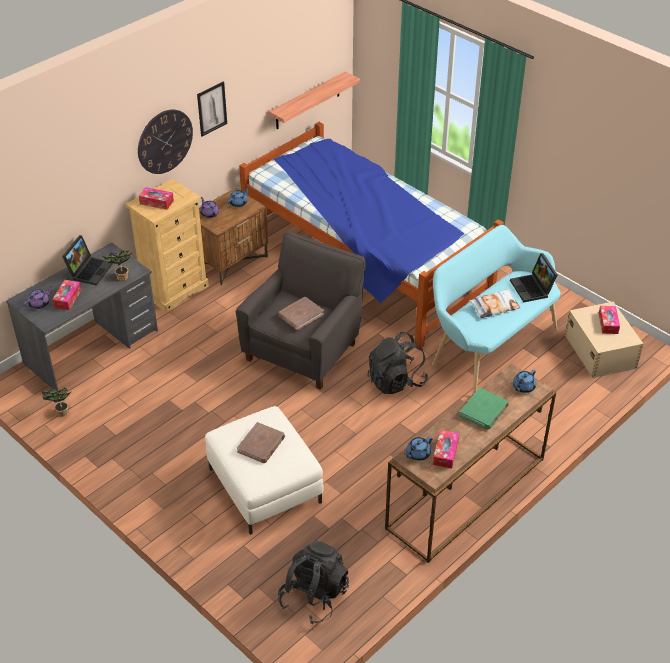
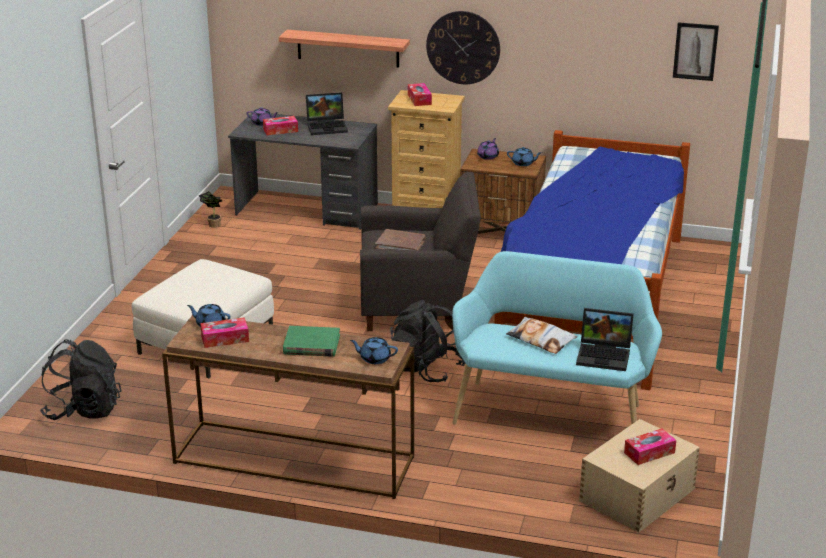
camera: 60 degrees right, 15 degrees down
(121, 278) = (332, 140): potted plant -> none
(212, 109) = (532, 42): picture -> picture (695, 51)
(261, 444) = (205, 283): brown book -> none
(308, 101) = (681, 109): shelf -> shelf (348, 48)
(533, 288) = (605, 355): laptop -> laptop turned 120 degrees counterclockwise

